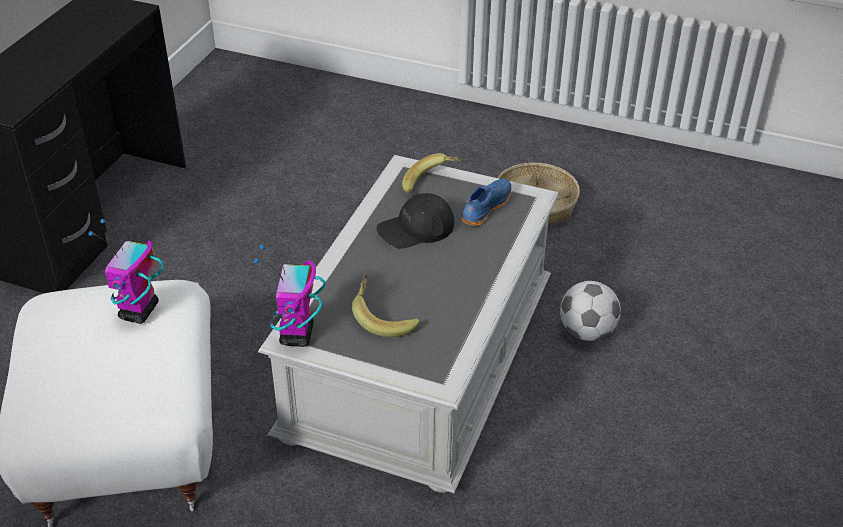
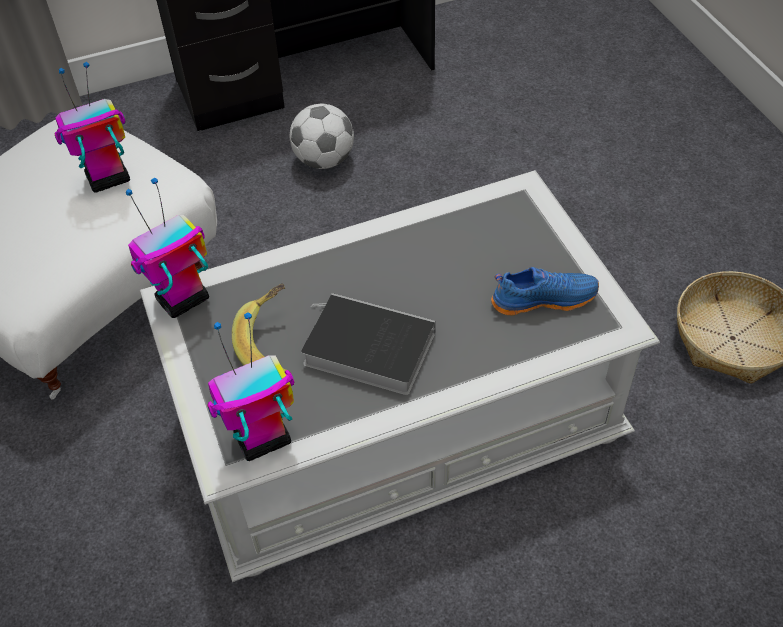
camera: 50 degrees right, 10 degrees up
(415, 228) = (439, 269): black cap -> none
(431, 184) = (523, 230): banana -> none
(433, 286) = (365, 348): none -> book
(445, 360) = (261, 440): none -> toy robot
(586, 332) = (597, 531): football -> football (324, 160)

